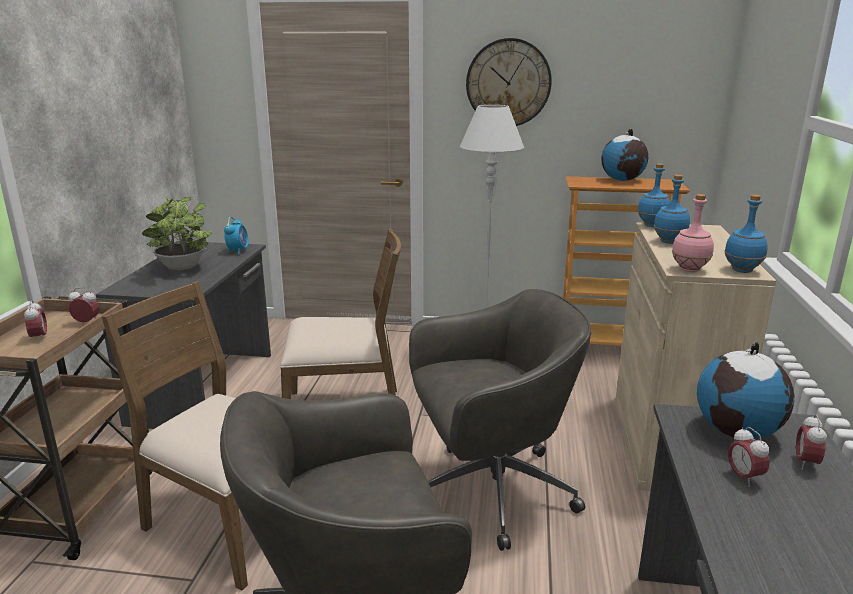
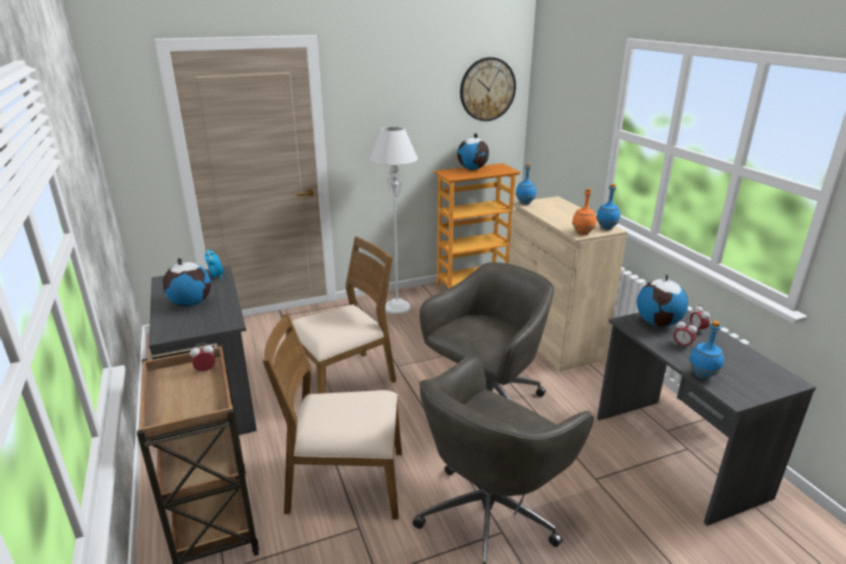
camera: 30 degrees left, 5 degrees up
(39, 338) = (186, 394): alarm clock -> none
(181, 268) = (190, 303): potted plant -> globe
(508, 83) = (387, 106): wall clock -> wall clock (487, 89)
(669, 242) = (549, 214): blue bottle -> blue bottle (702, 375)
(689, 270) = (582, 233): pink bottle -> orange bottle

